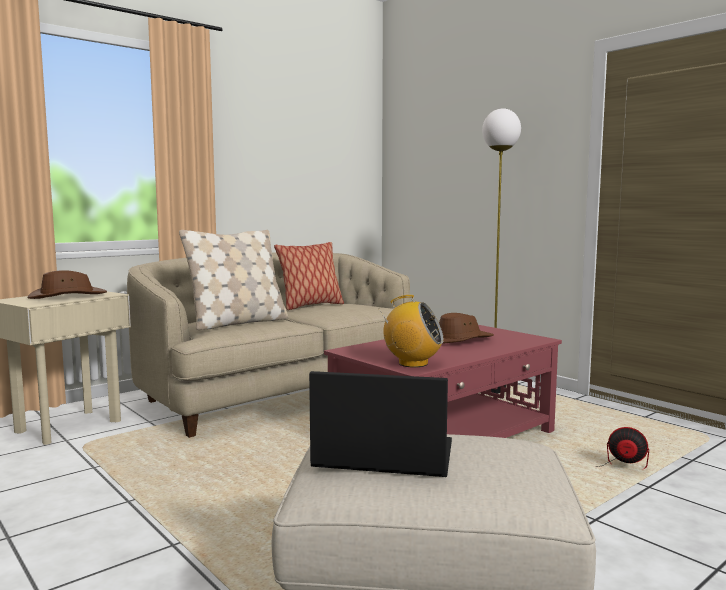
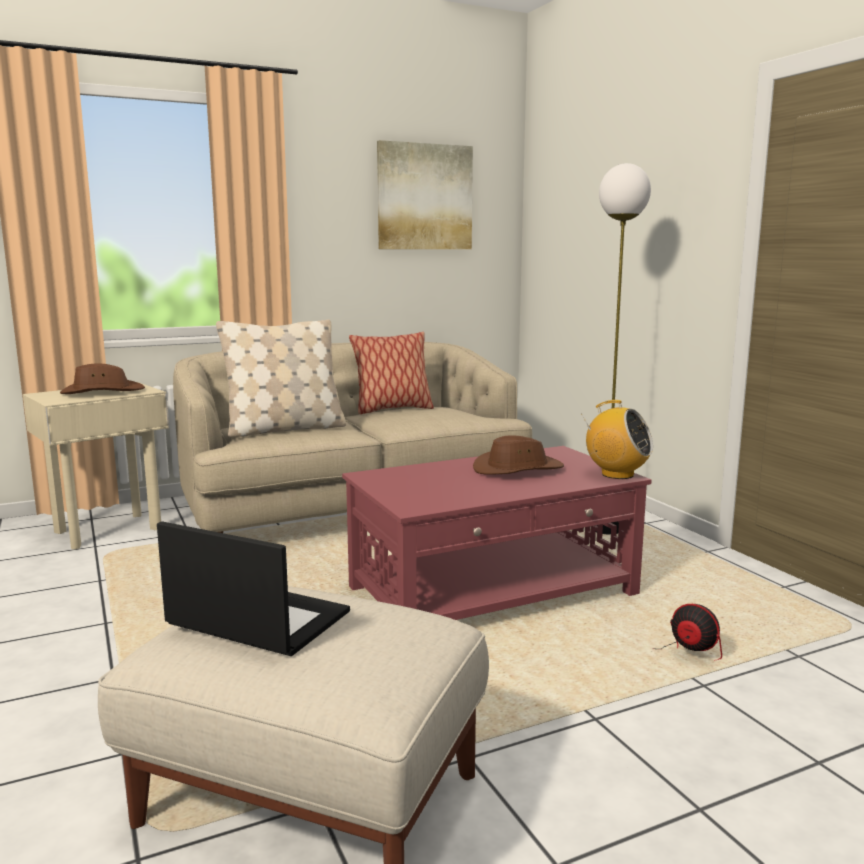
camera: 15 degrees right, 5 degrees up
(313, 137) = (424, 197): none -> picture
(412, 363) = (420, 500): radio -> radio (616, 474)

